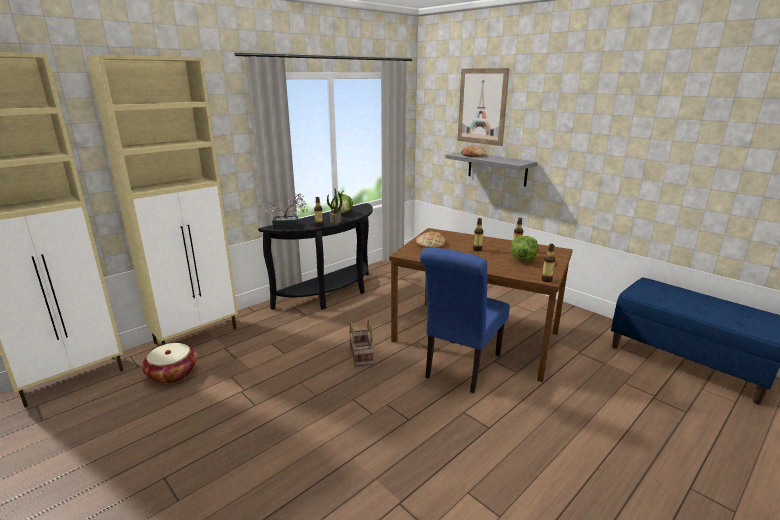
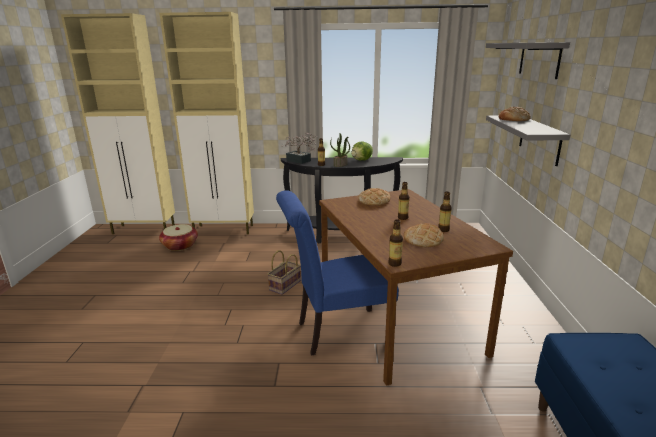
camera: 45 degrees right, 0 degrees up
(482, 106) = (539, 59): picture -> grey shelf
(523, 259) = (423, 240): lettuce -> bread

